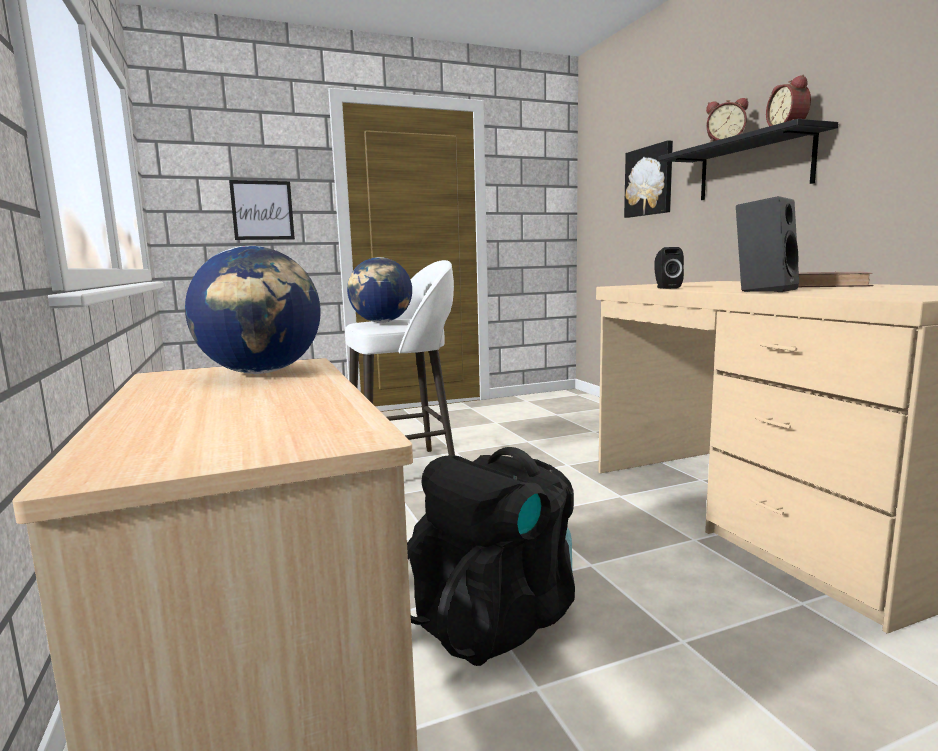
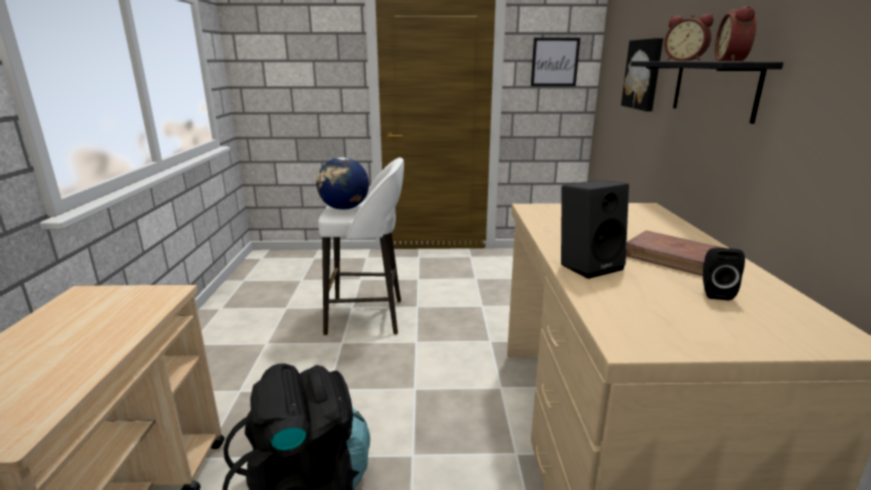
camera: 20 degrees right, 10 degrees up
(262, 210) = (310, 86): picture -> picture (554, 62)
(262, 372) = (125, 305): globe -> none
(666, 288) = (542, 228): black speaker -> black speaker (714, 292)

